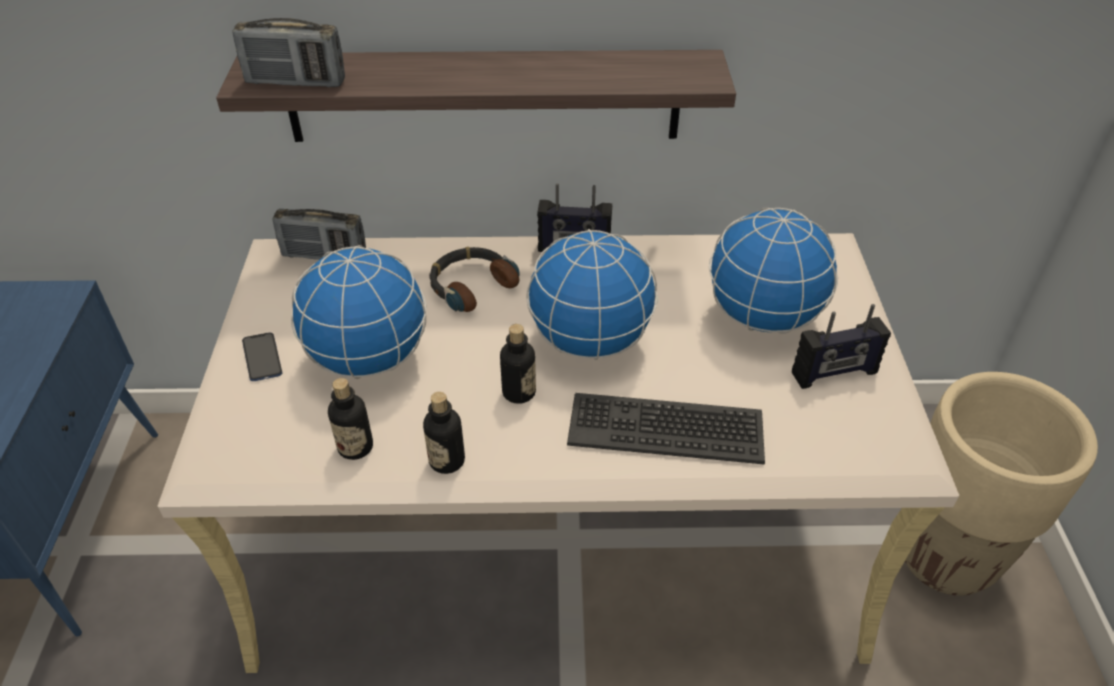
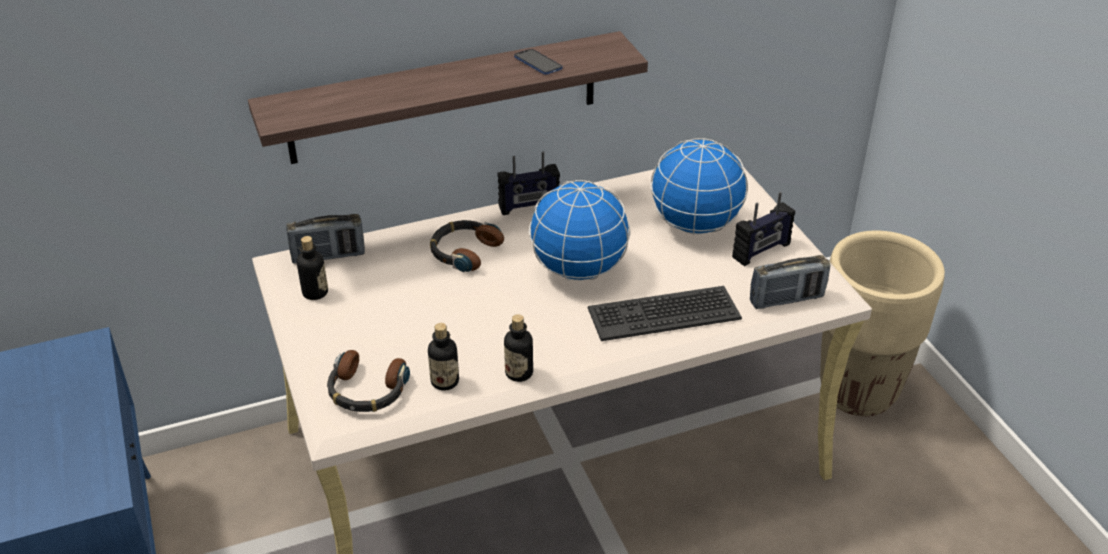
camera: 20 degrees left, 5 degrees down
(262, 358) = (329, 341): phone -> phone (538, 63)
(263, 433) = (366, 391): none -> headphones
(295, 82) = (316, 113): radio -> radio (786, 299)
(370, 359) = (416, 321): globe -> none
(519, 392) = (545, 316): bottle -> bottle (315, 292)

